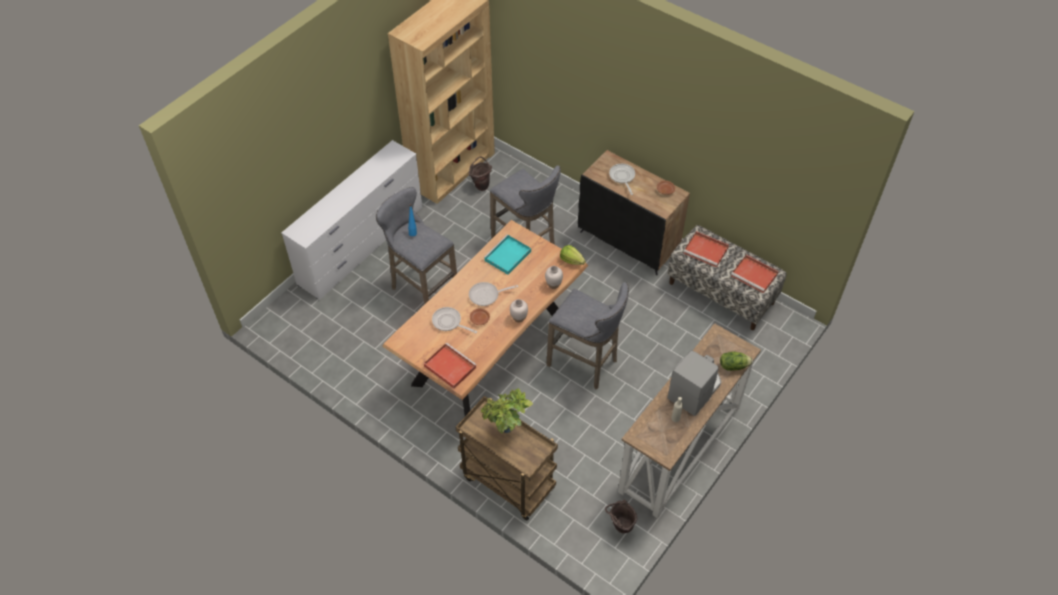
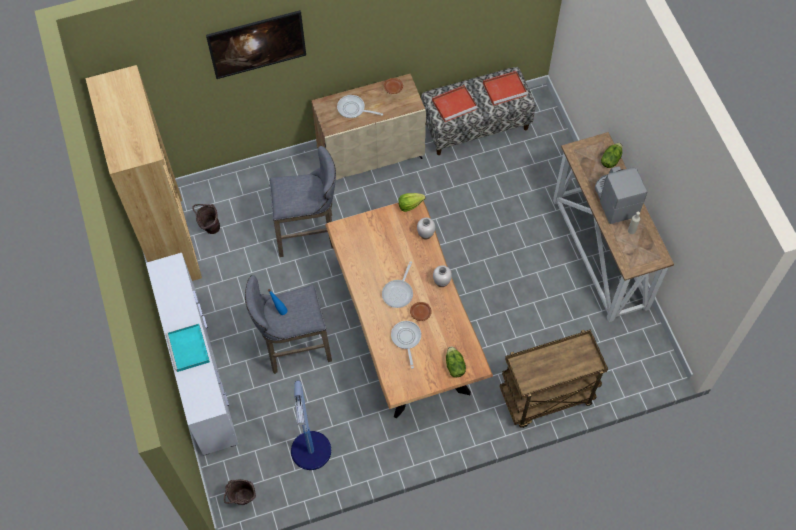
camera: 55 degrees left, 10 degrees up
(344, 347) = (311, 452): none -> floor lamp
(449, 322) = (406, 339): frying pan -> frying pan turned 105 degrees clockwise
(449, 366) = (454, 366): red tray -> lettuce
(506, 431) = (548, 360): potted plant -> none
(507, 256) = (367, 251): turquoise tray -> turquoise tray (189, 349)
(579, 69) = (259, 55): none -> picture
(585, 364) = (472, 268): grey stool -> none
(620, 527) = (639, 340): brown bucket -> brown bucket (242, 500)
(629, 242) = (371, 155): black cabinet -> beige cabinet

